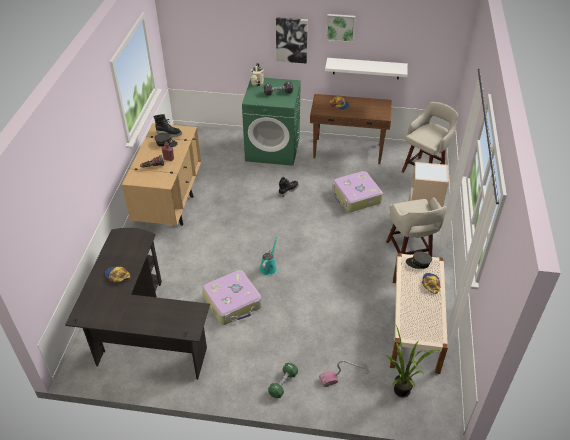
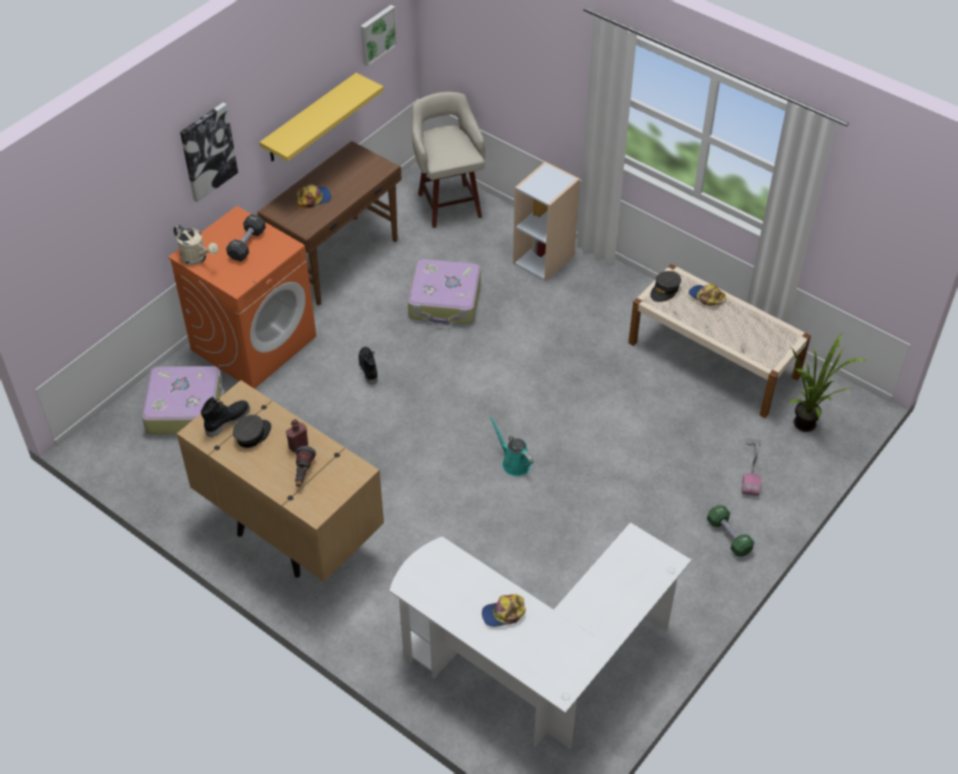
camera: 60 degrees left, 5 degrees up
(141, 332) = (539, 668): black desk -> white desk
(233, 302) = (554, 532): suitcase -> suitcase (186, 408)
(273, 149) = (254, 342): green washing machine -> orange washing machine
(340, 27) = (267, 82): picture -> picture (377, 34)
(366, 68) = (310, 119): white shelf -> yellow shelf
(409, 253) = (593, 302): beige stool -> none

